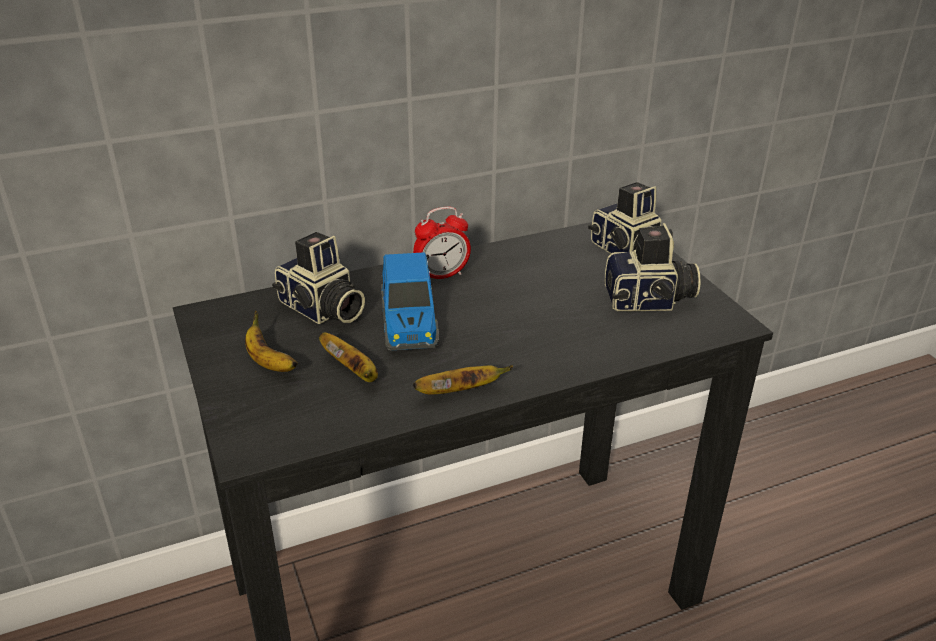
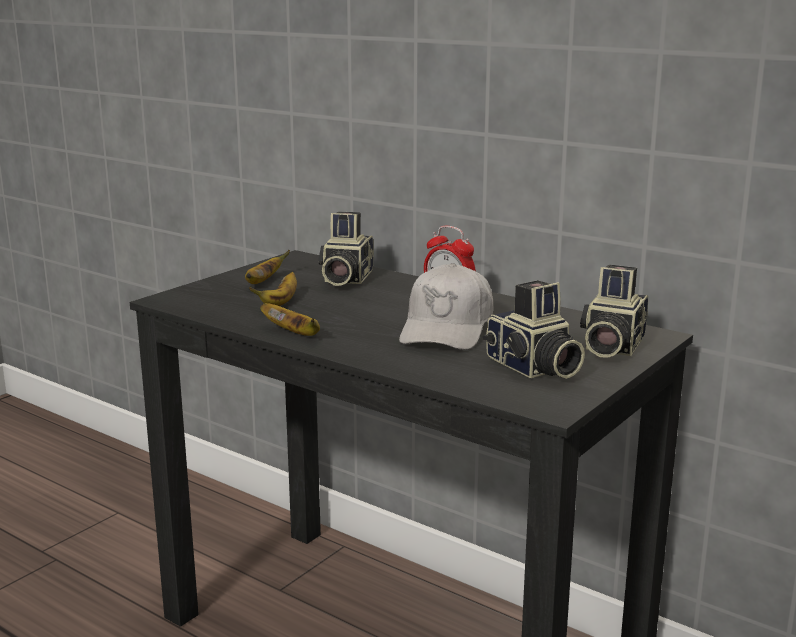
camera: 60 degrees right, 15 degrees down
(409, 324) = (363, 303): toy car -> none
(526, 306) = (447, 329): none -> white cap

